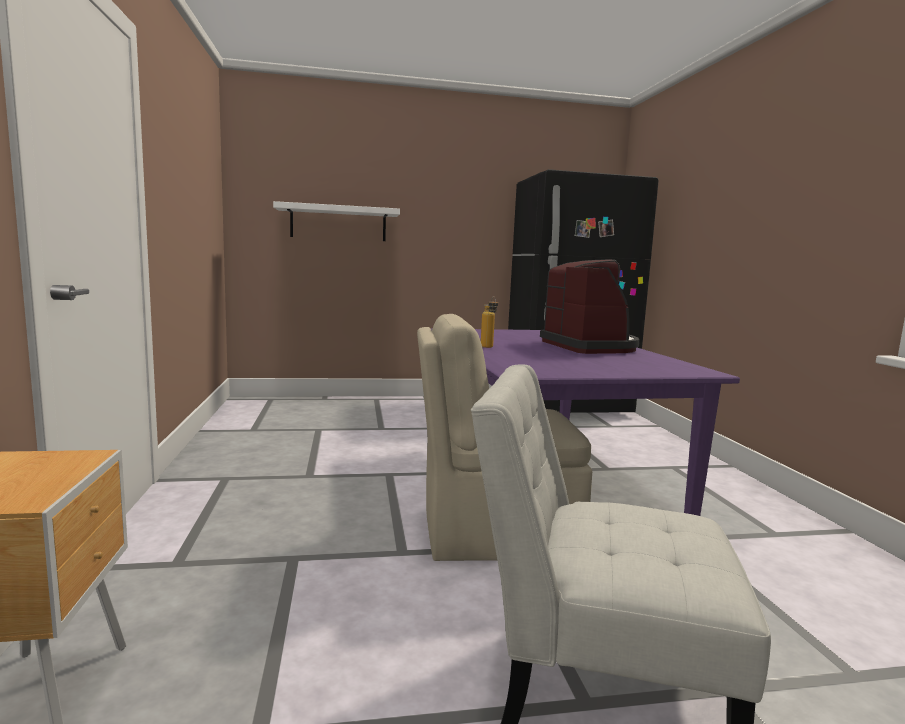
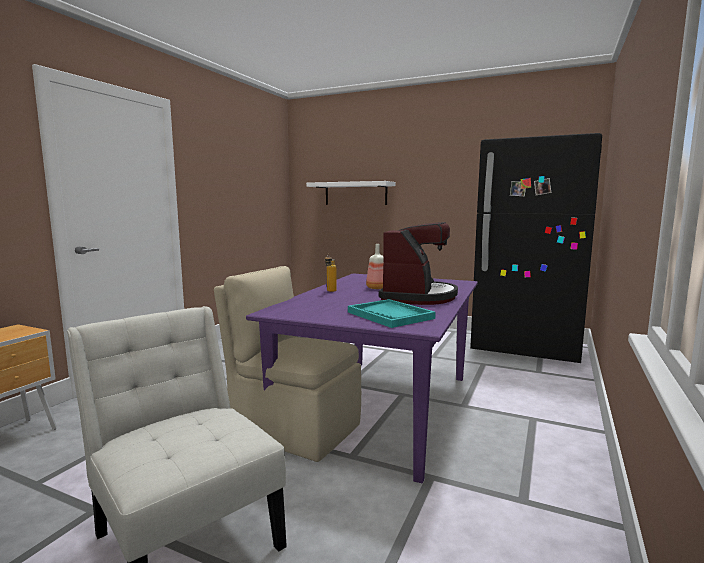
camera: 35 degrees right, 0 degrees up
(521, 341) = (377, 288): none -> bottle
(638, 364) = (390, 315): none -> turquoise tray

